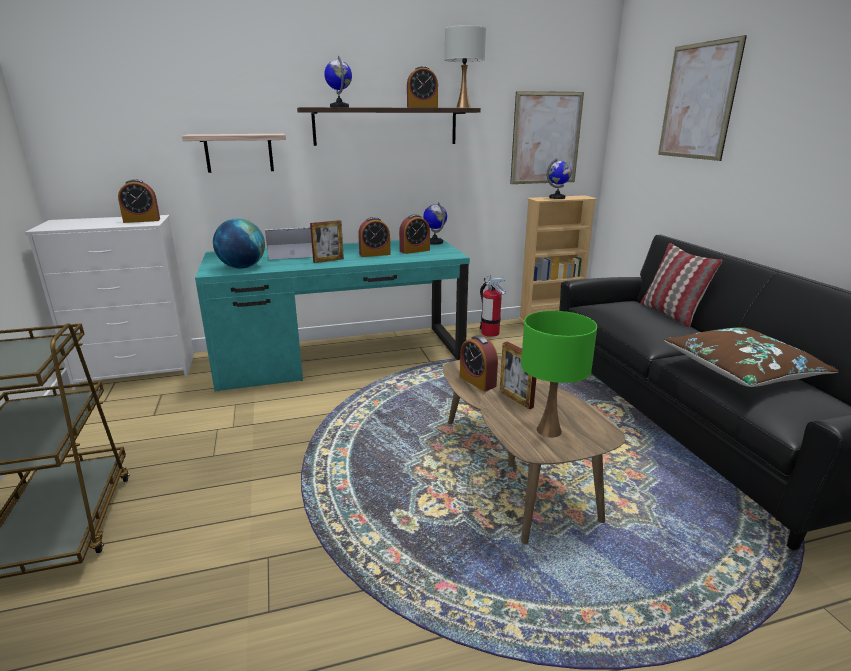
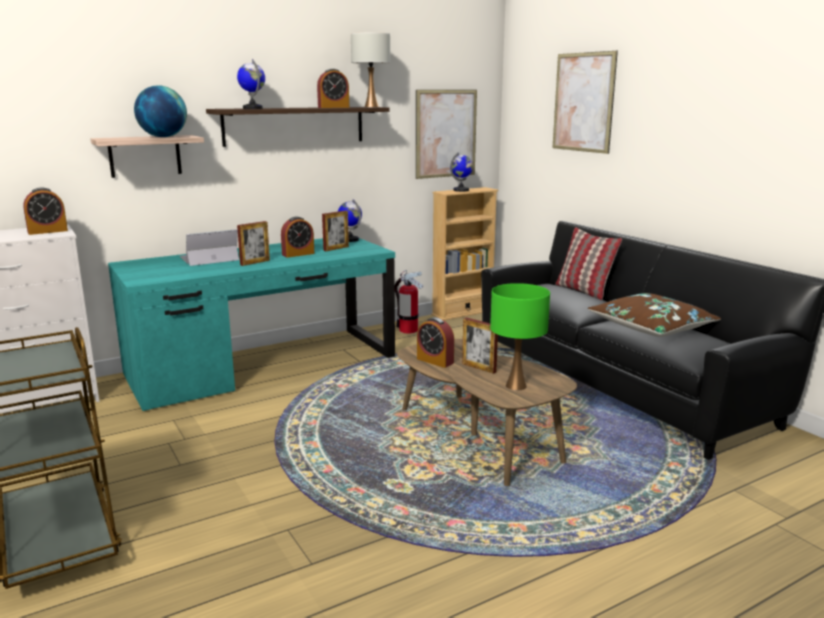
camera: 15 degrees left, 5 degrees down
(242, 267) = (168, 274): globe -> globe (163, 137)
(414, 250) = (336, 248): alarm clock -> picture frame

